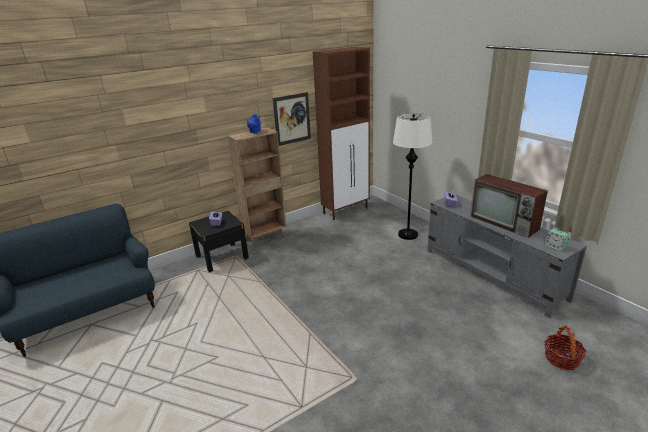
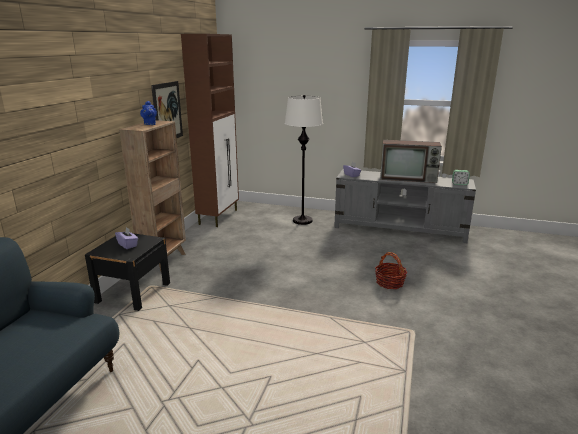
camera: 40 degrees left, 5 degrees down
(561, 359) = (505, 262): basket -> basket (389, 283)

